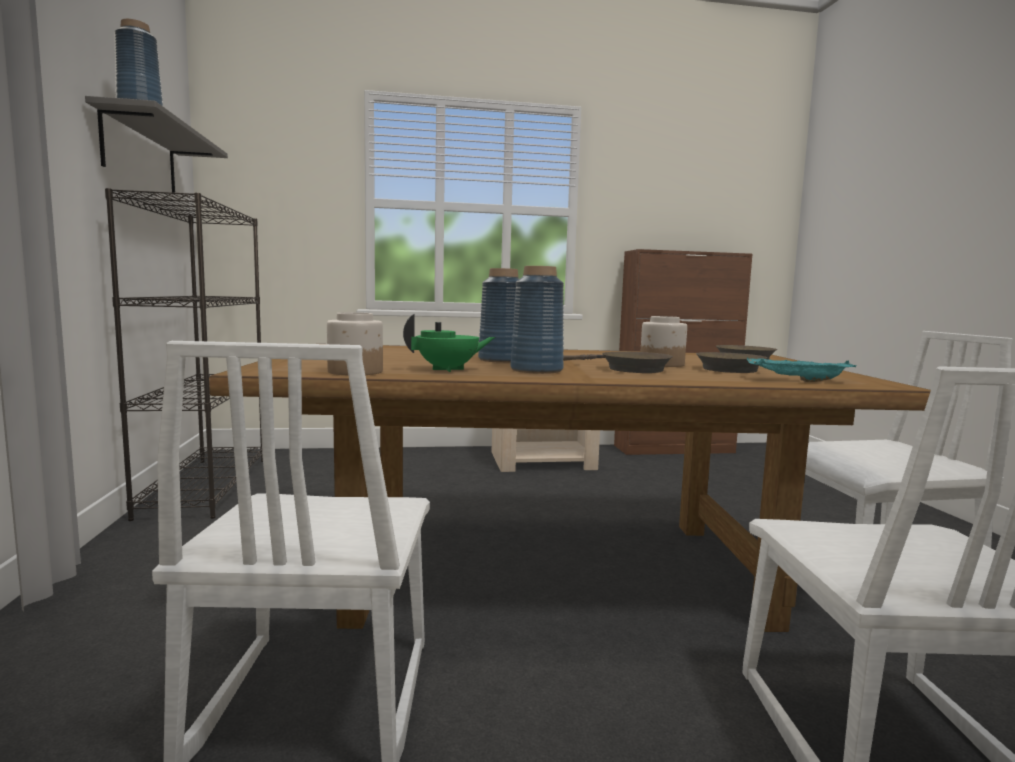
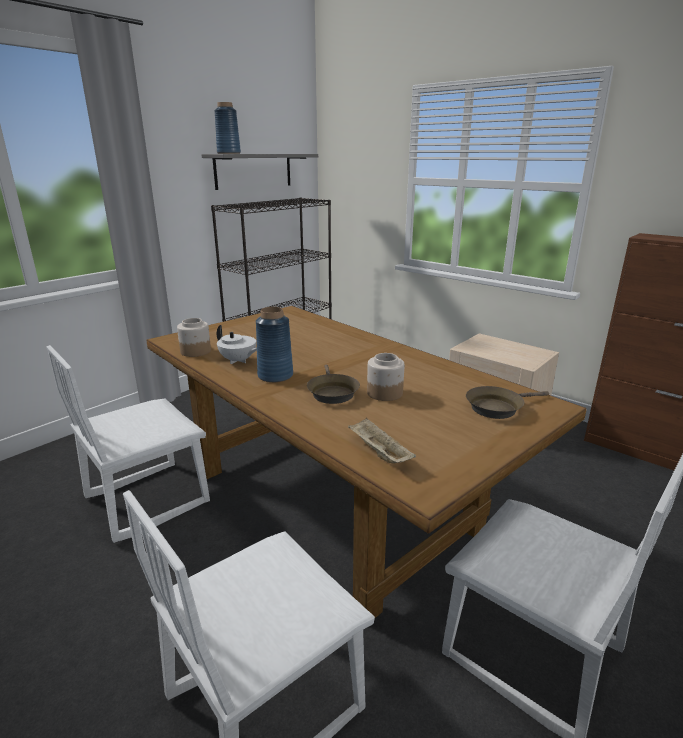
camera: 50 degrees right, 15 degrees up
(448, 369) = (238, 361): green teapot -> white teapot
(501, 360) = (306, 355): blue vase -> none
(726, 369) = (404, 417): brown frying pan -> none
(797, 381) = (378, 452): turquoise tray -> beige tray

